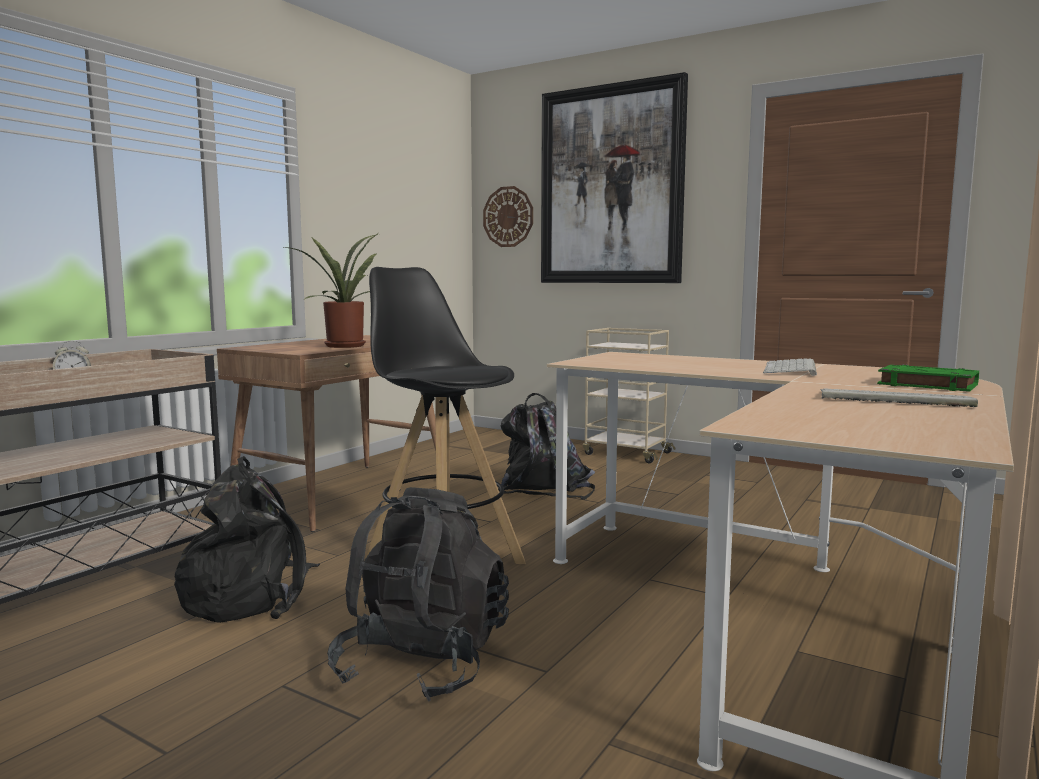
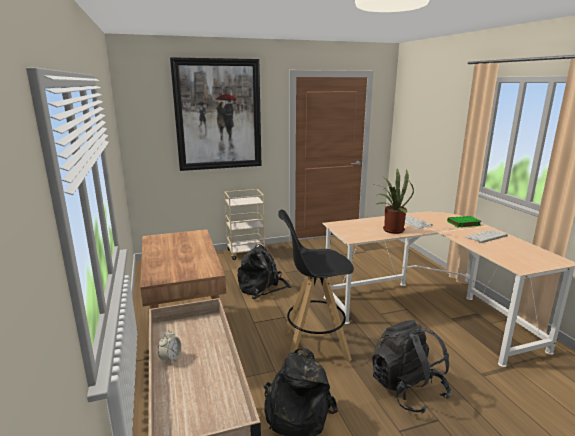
camera: 50 degrees left, 10 degrees up
(345, 345) = (198, 255): potted plant -> potted plant (391, 230)
(508, 217) = (149, 131): wall clock -> none

